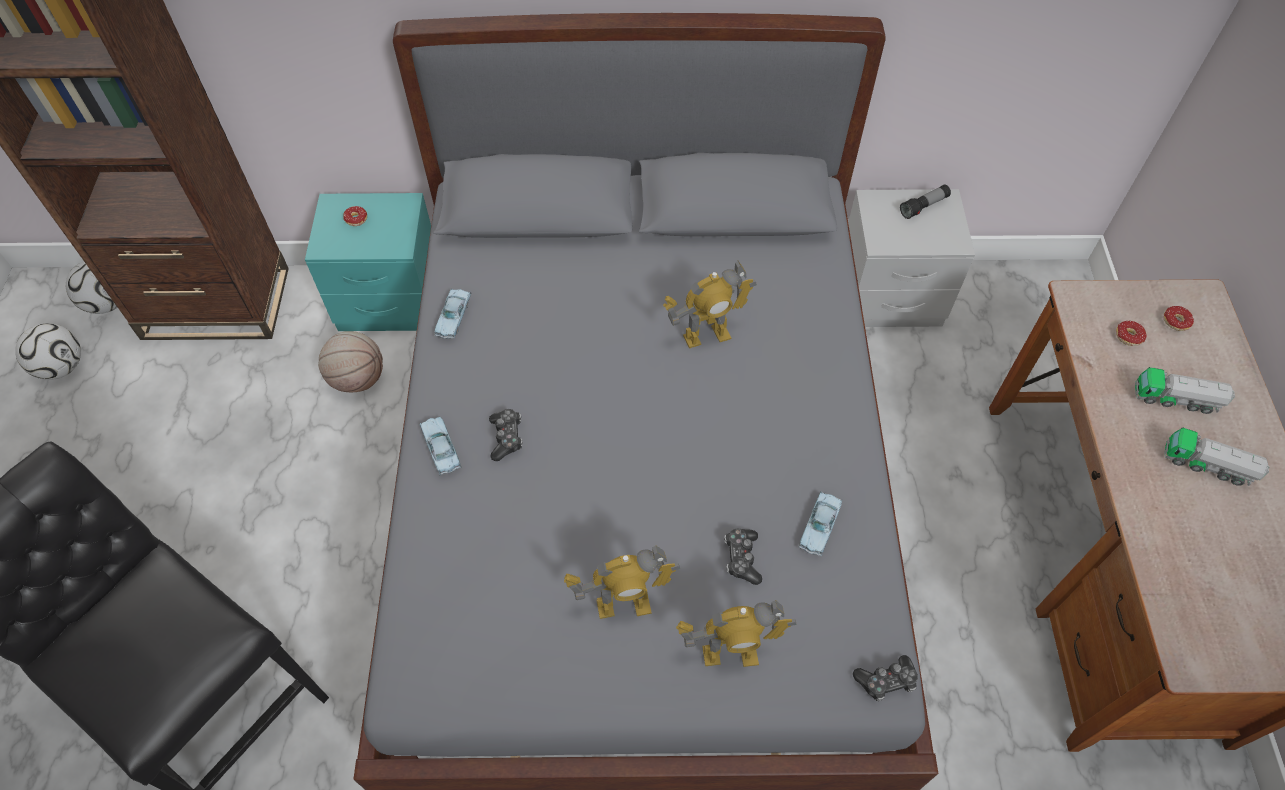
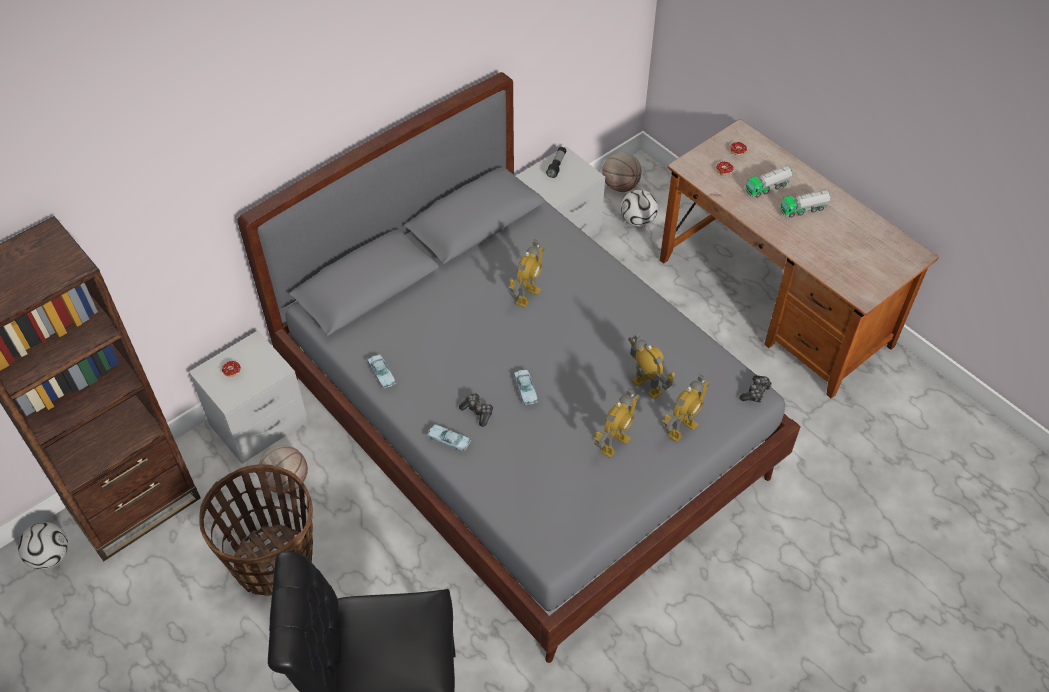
camera: 40 degrees left, 5 degrees down
(62, 367) = (63, 615): football -> football (637, 221)
(268, 453) = (274, 561): none -> basket
(391, 301) = (258, 424): turquoise nightstand -> grey nightstand
(741, 558) = (647, 386): game controller -> toy robot
(819, 526) = (667, 348): blue toy car -> blue toy car (525, 389)
(1020, 287) = (620, 185): none -> basketball

